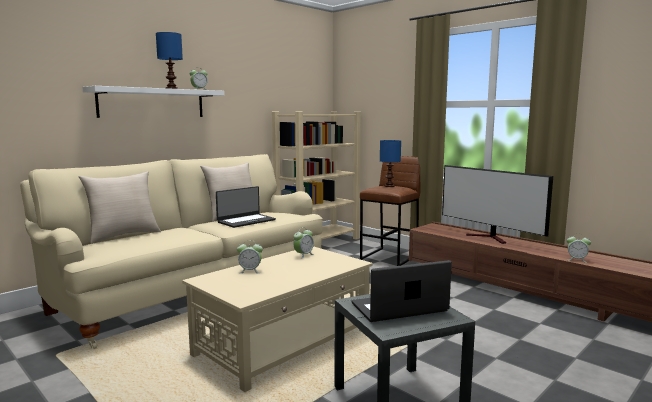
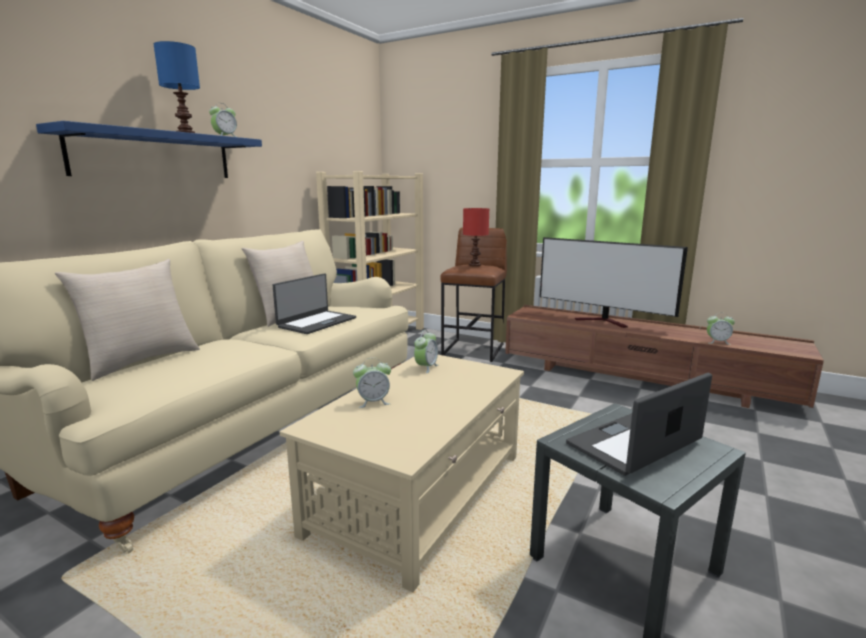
camera: 15 degrees left, 5 degrees up
(152, 103) = (155, 155): white shelf -> blue shelf
(389, 186) = (474, 265): blue table lamp -> red table lamp

